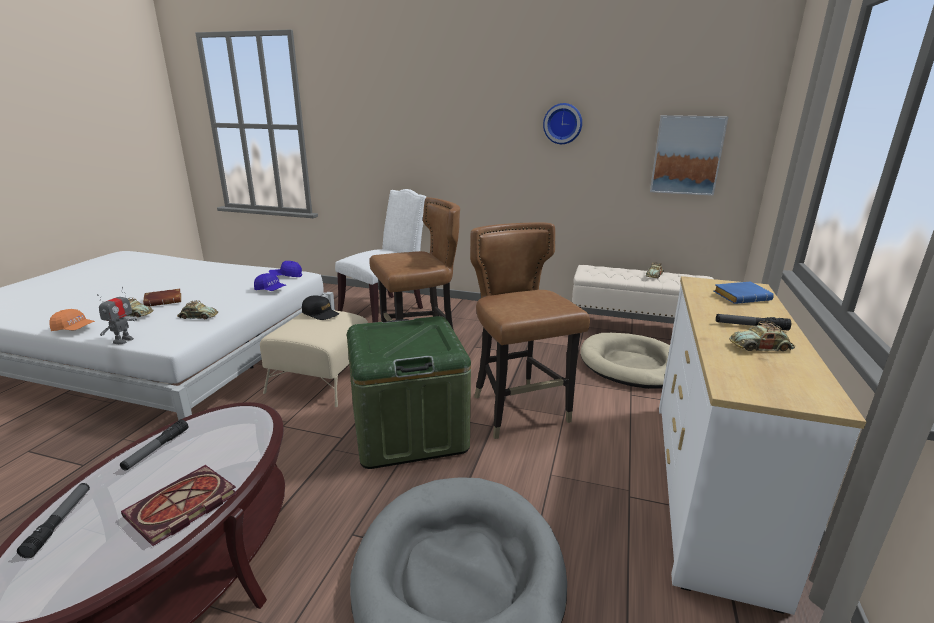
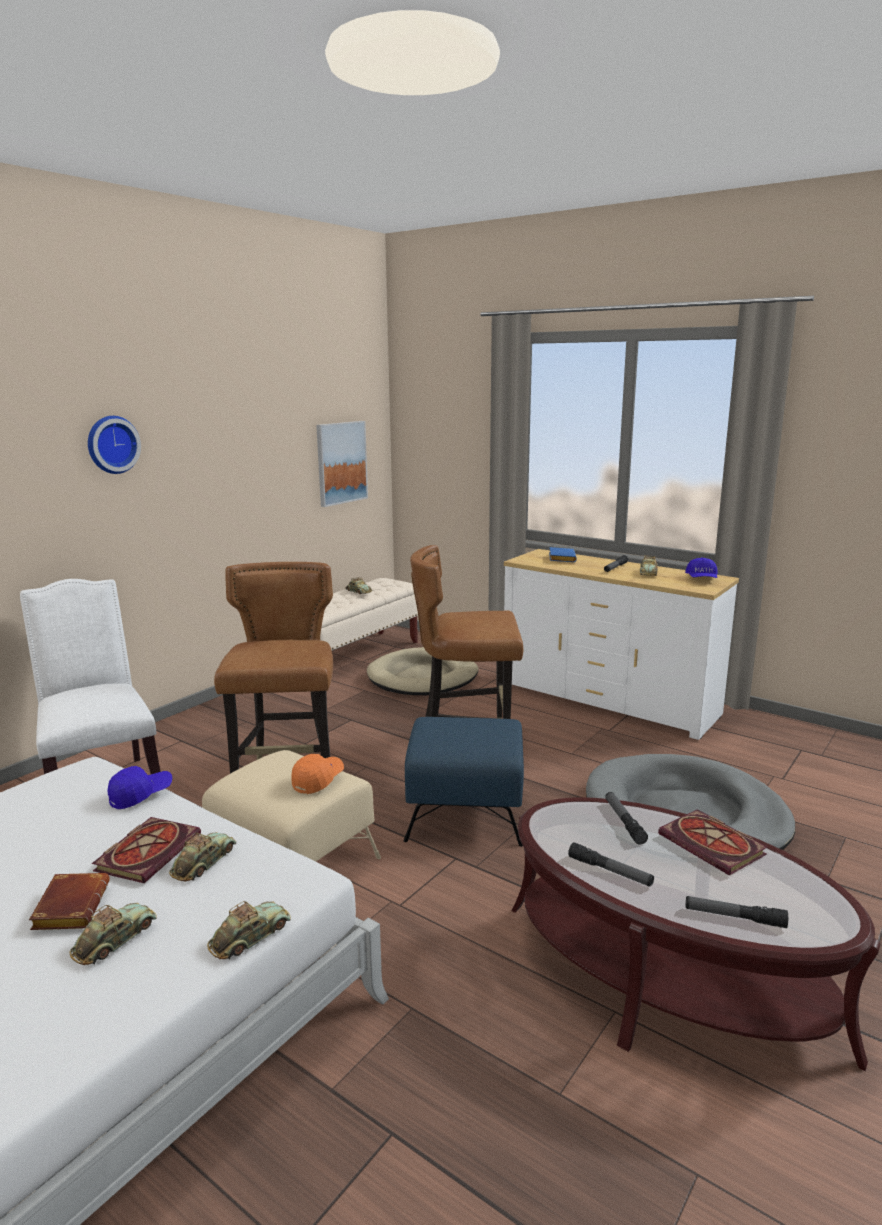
camera: 70 degrees left, 5 degrees down
(74, 329) = (117, 1021): orange cap -> orange cap (318, 780)
(123, 340) = (250, 936): toy robot -> toy car
(211, 304) = (148, 851): none -> book
(233, 450) = (624, 822): none -> flashlight
(286, 276) = (77, 781): blue cap -> blue cap (701, 579)
(320, 313) = (260, 771): black cap -> none
(409, 431) = (466, 812): green storage box -> blue ottoman
(563, 123) = (233, 445): wall clock -> wall clock (111, 444)

